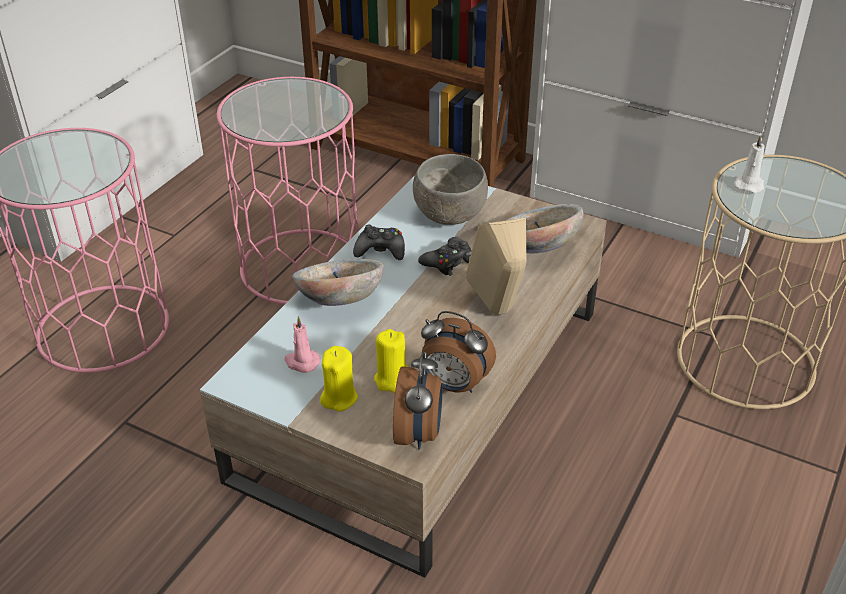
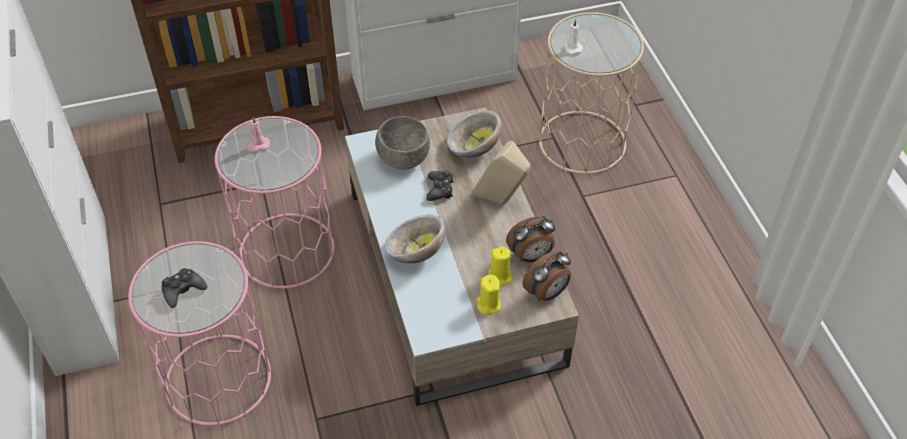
camera: 45 degrees left, 10 degrees up
(301, 362) = (444, 301): pink candle -> pink candle (257, 145)
(380, 250) = (395, 207): black game controller -> black game controller (183, 290)
(419, 433) = (547, 293): alarm clock -> alarm clock turned 90 degrees clockwise

